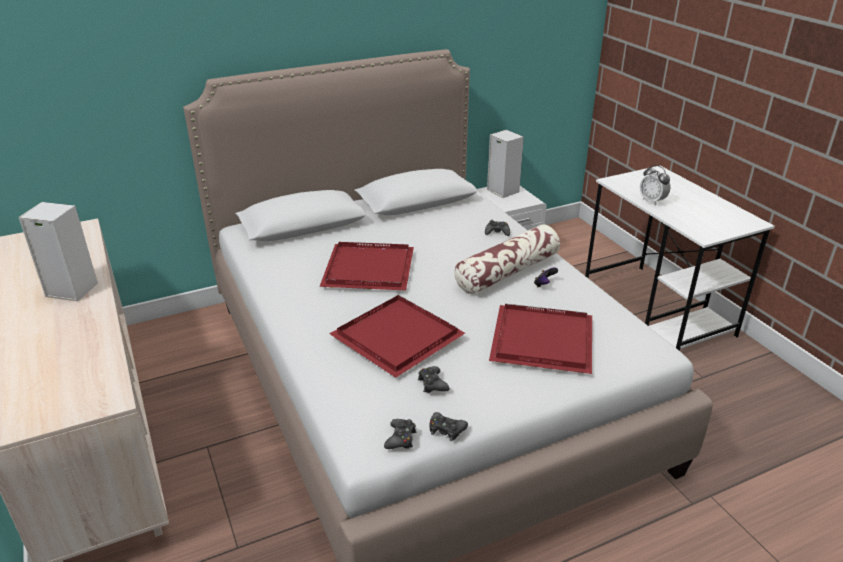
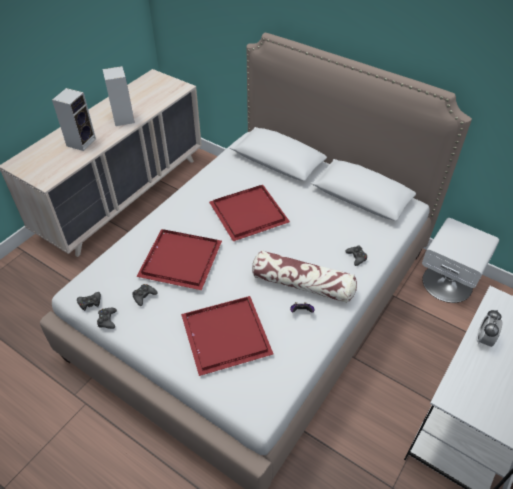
camera: 60 degrees right, 15 degrees up
(501, 190) = (470, 236): speaker -> speaker (81, 141)

